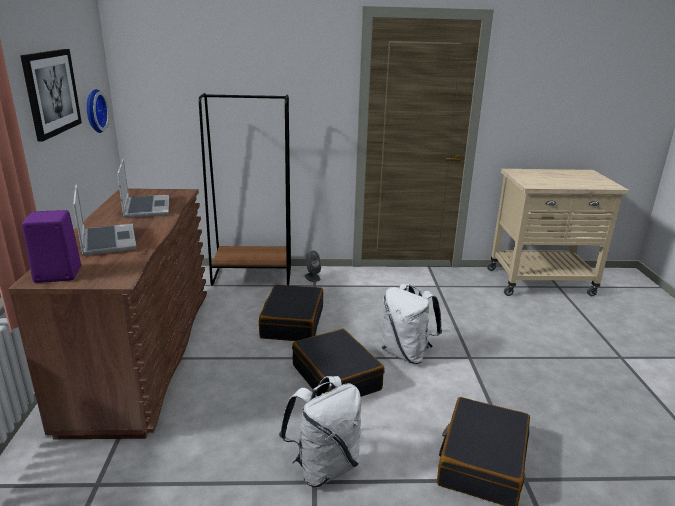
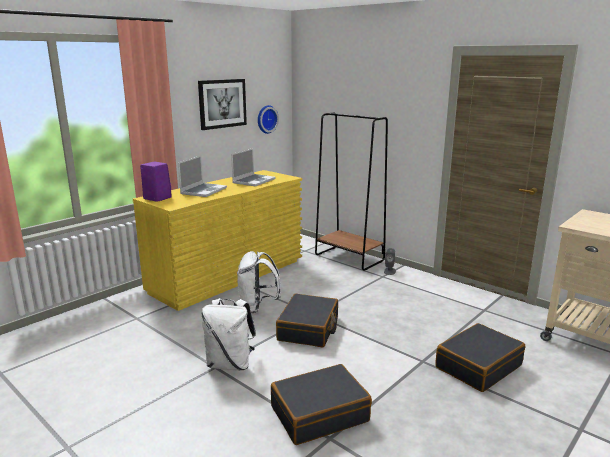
camera: 45 degrees right, 5 degrees down
(142, 357) = (228, 276): brown dresser -> yellow dresser
(292, 322) = (331, 291): black suitcase -> black suitcase (478, 366)
(406, 353) = (377, 338): white backpack -> white backpack (258, 307)

